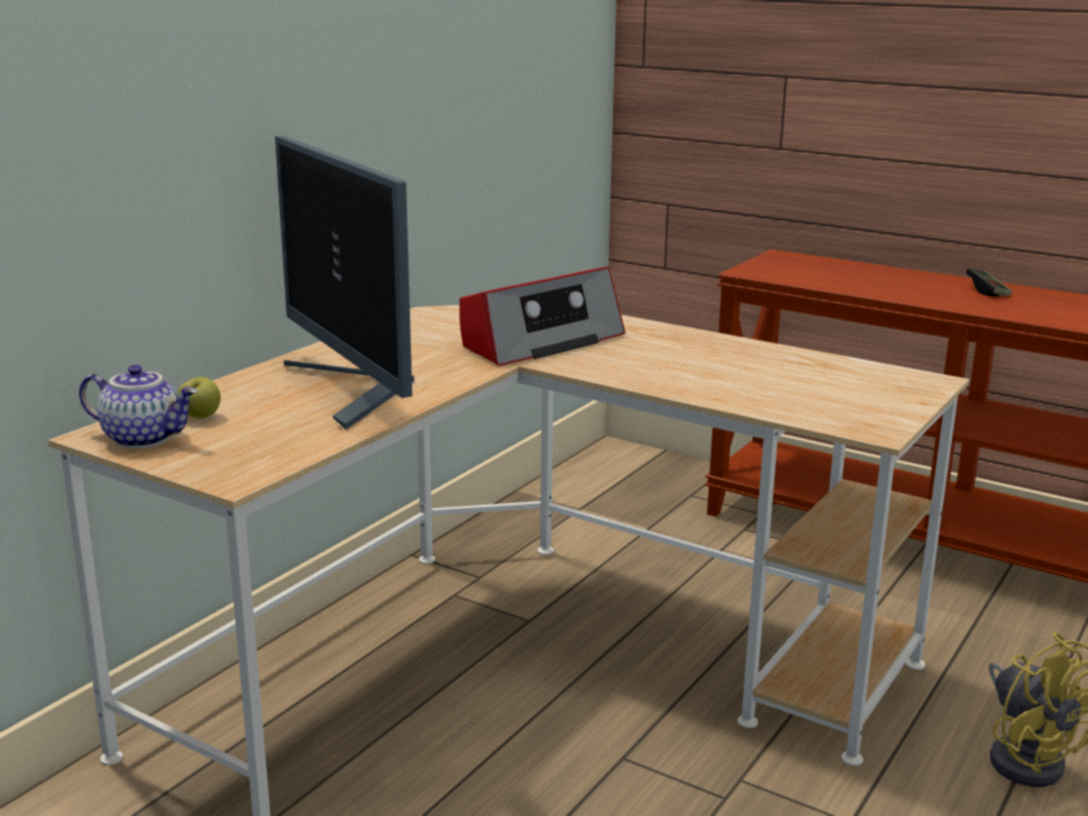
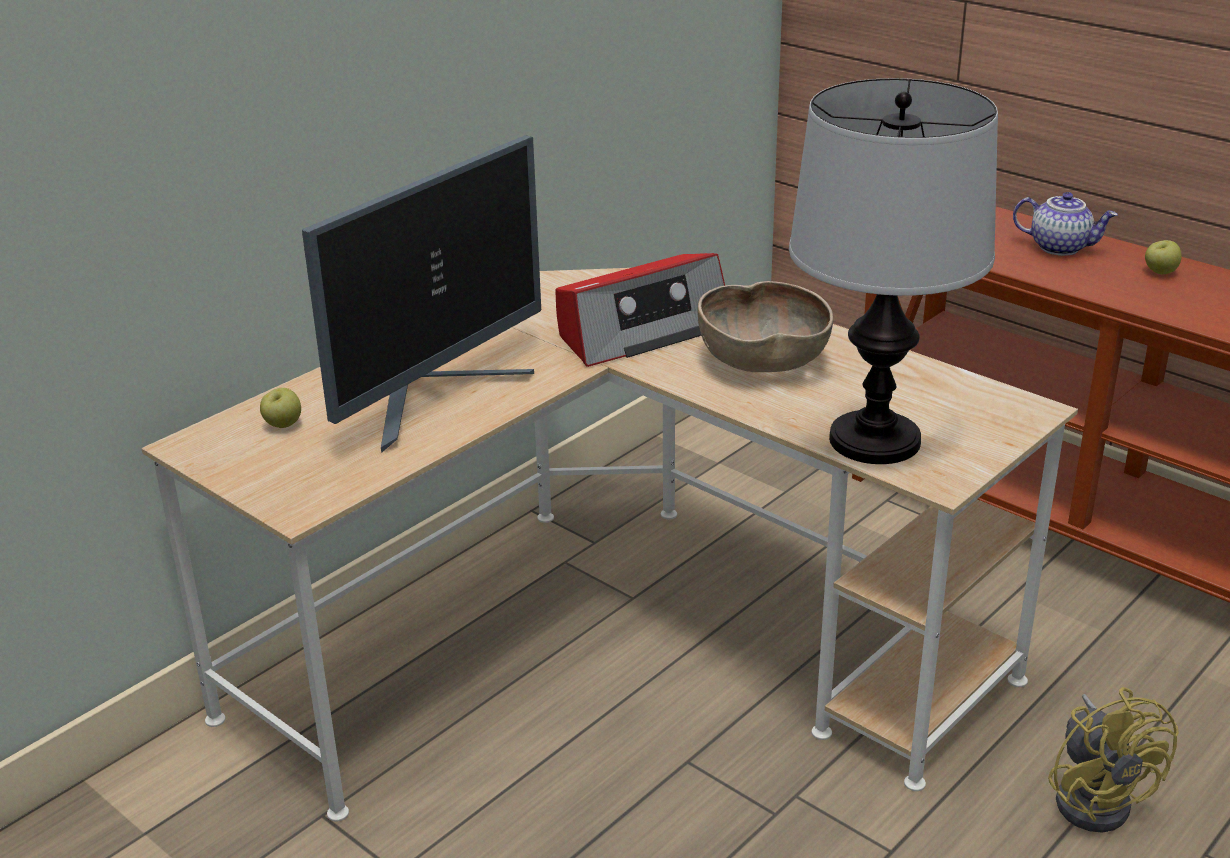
camera: 10 degrees right, 10 degrees up
(144, 438) = (227, 451): teapot -> teapot (1060, 247)
(355, 390) = (437, 395): monitor -> monitor turned 120 degrees counterclockwise
(665, 358) = (762, 362): none -> brown bowl
(797, 405) = (873, 440): none -> table lamp
(987, 291) = (1160, 272): game controller -> apple

